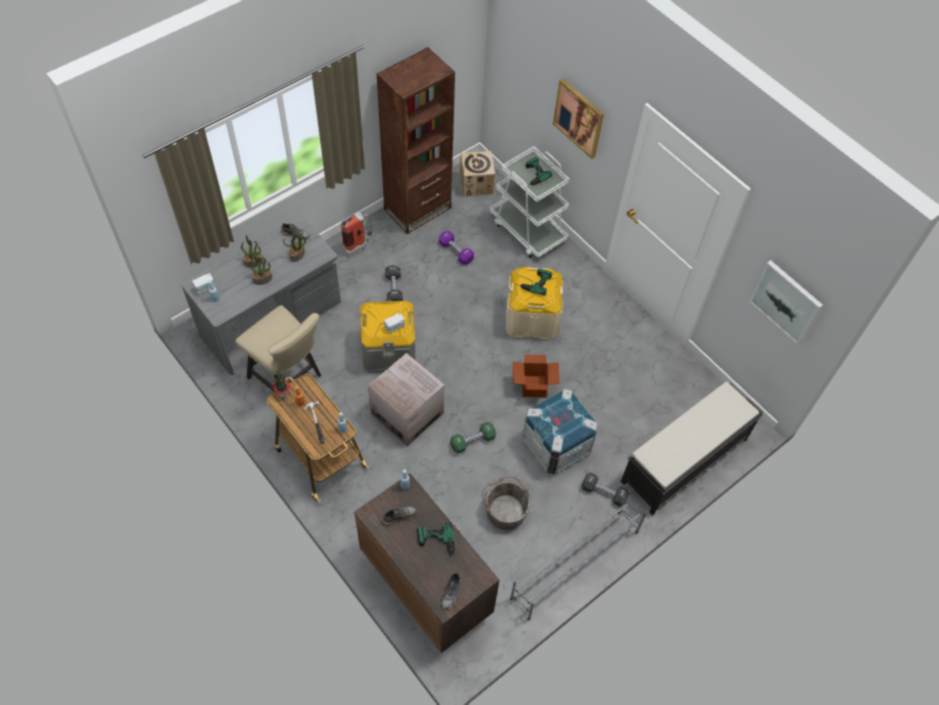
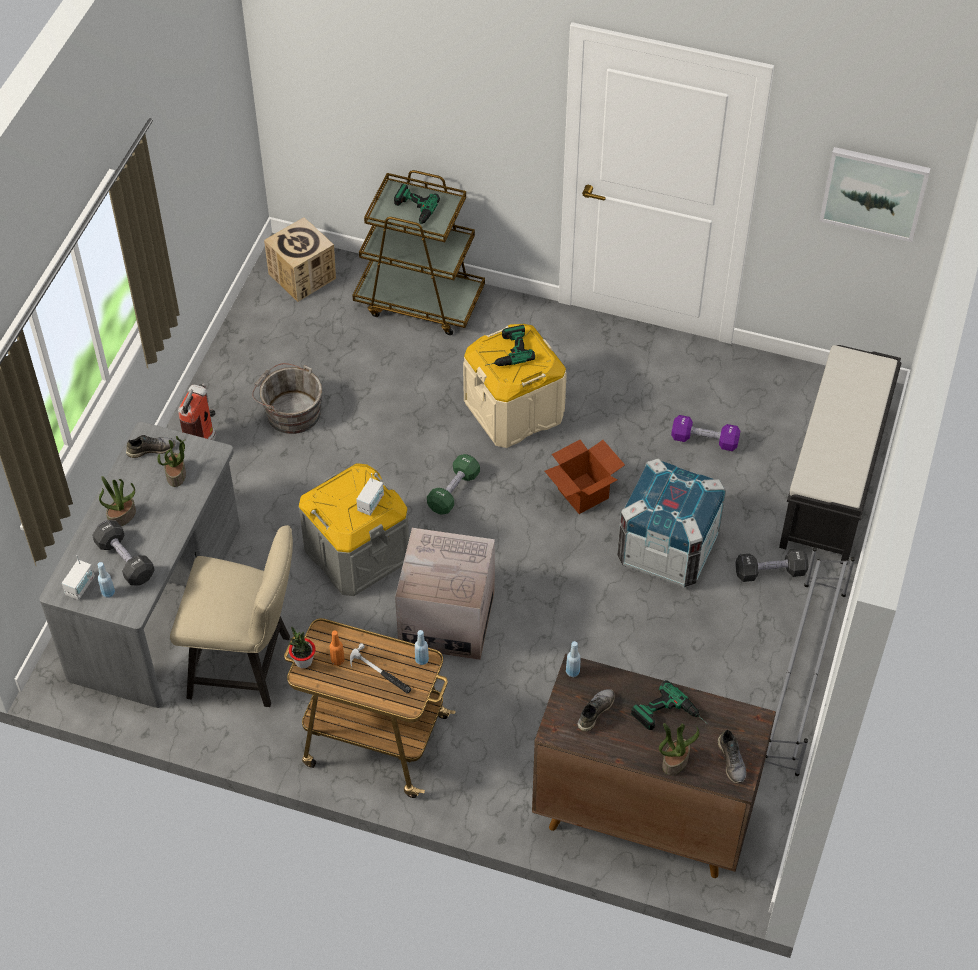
camera: 30 degrees left, 5 degrees down
(262, 279) = (154, 531): potted plant -> potted plant (675, 760)
(394, 289) = (299, 471): black dumbbell -> black dumbbell (125, 560)
(418, 209) = (247, 349): brown bookcase -> none
(456, 252) = (346, 379): purple dumbbell -> purple dumbbell (704, 440)
(472, 441) = (559, 604): green dumbbell -> green dumbbell (453, 491)
(505, 509) = (666, 663): grey bucket -> grey bucket (290, 411)
(528, 230) = (420, 301): white cart -> brown cart
(579, 118) = (457, 95): picture -> none

